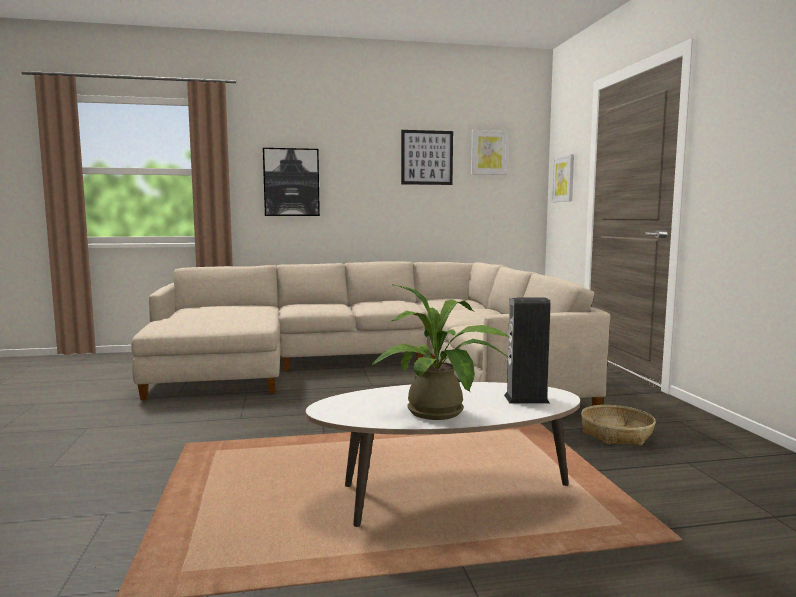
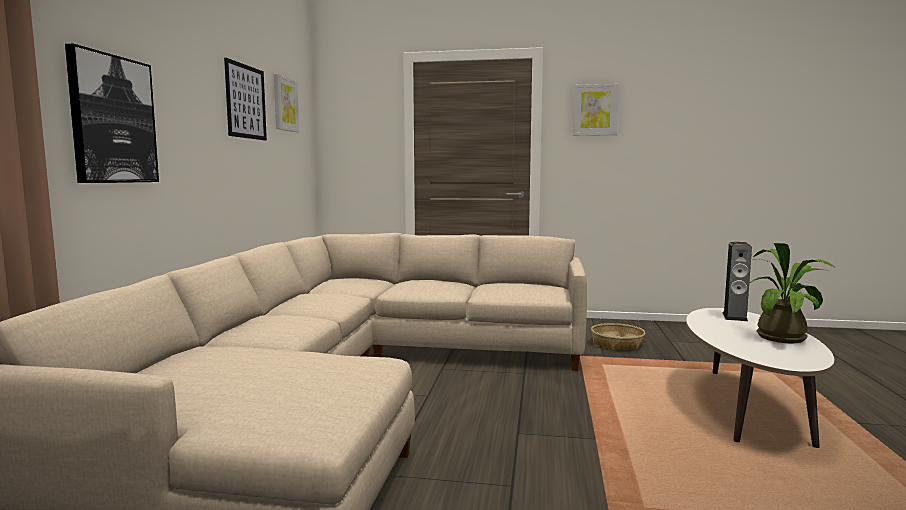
camera: 70 degrees left, 0 degrees up
(563, 179) = (353, 141): picture -> picture (595, 110)

